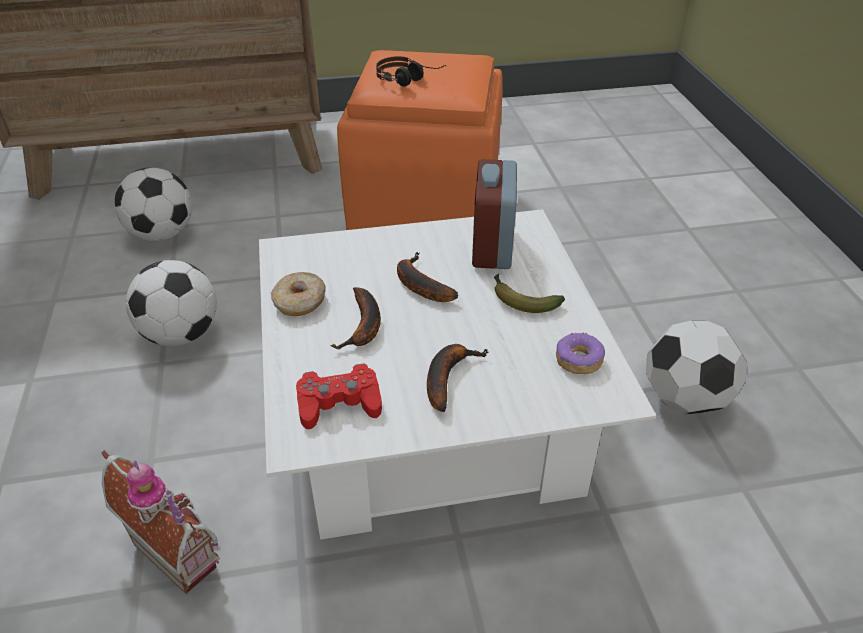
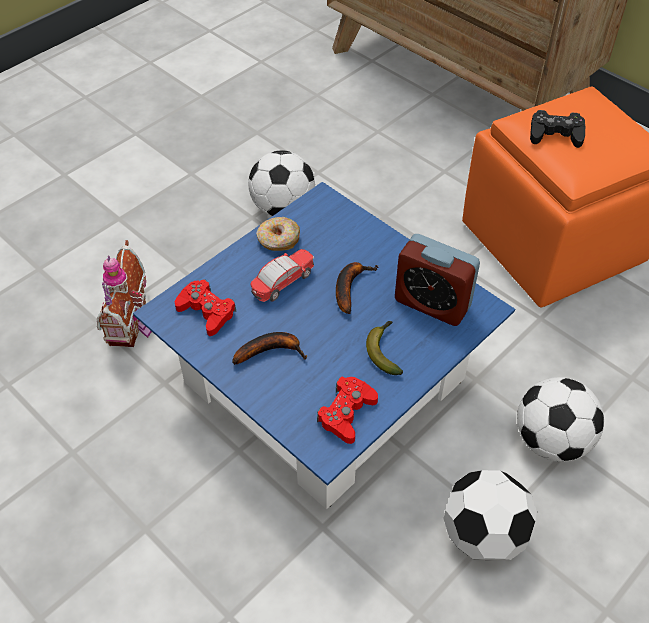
camera: 55 degrees right, 10 degrees up
(162, 234) = (362, 131): football -> football (551, 440)
(364, 327) = (282, 283): banana -> toy car
(410, 81) = (555, 134): headphones -> black game controller
(431, 418) = (324, 381): white coffee table -> blue coffee table
(492, 247) = (432, 303): alarm clock -> alarm clock turned 120 degrees counterclockwise
(578, 360) = (346, 413): donut -> red game controller

